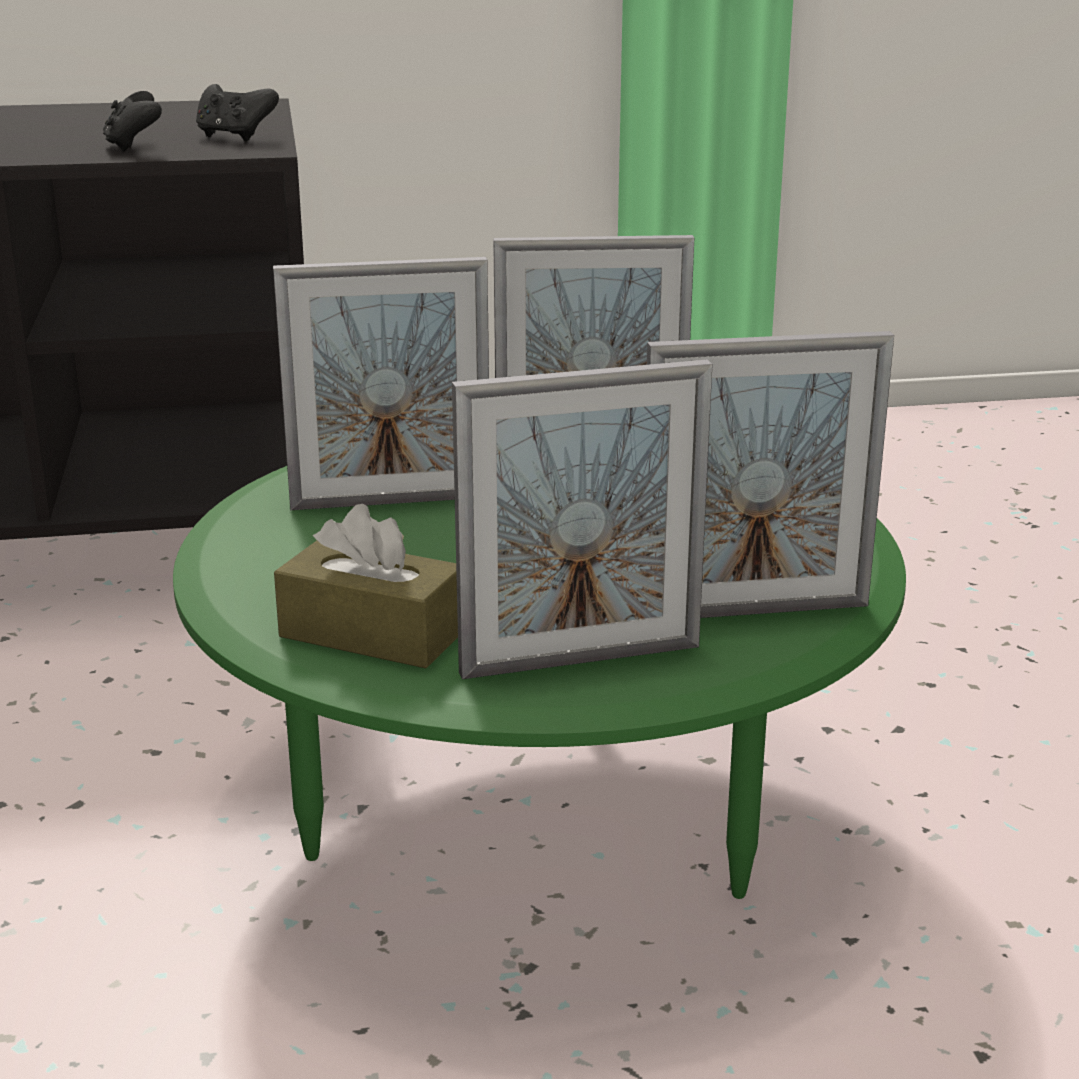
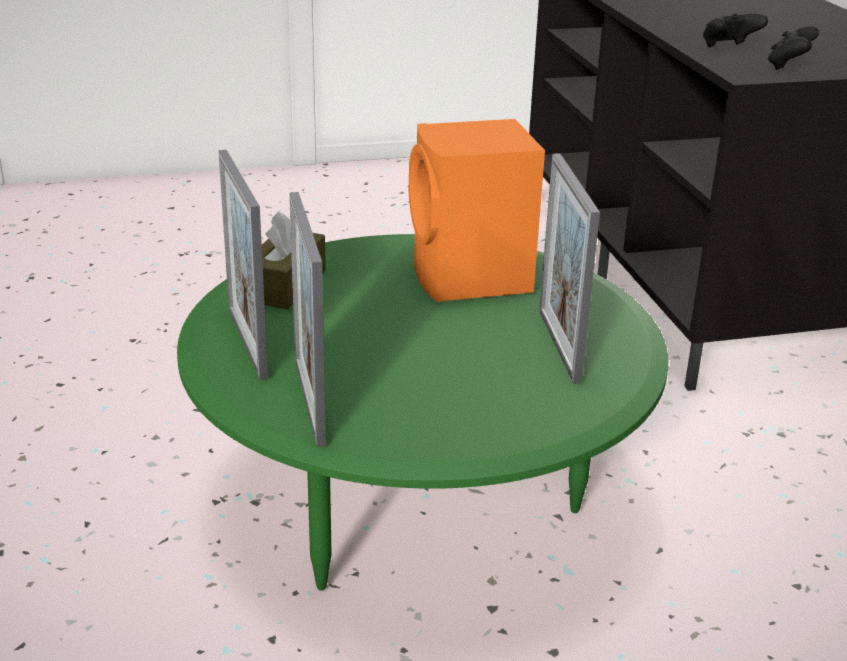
camera: 85 degrees right, 5 degrees up
(391, 501) = (471, 280): picture frame -> orange speaker

